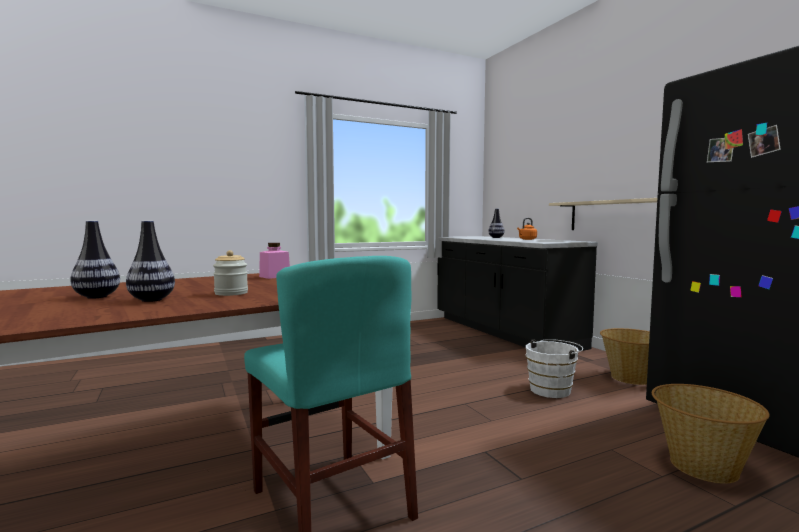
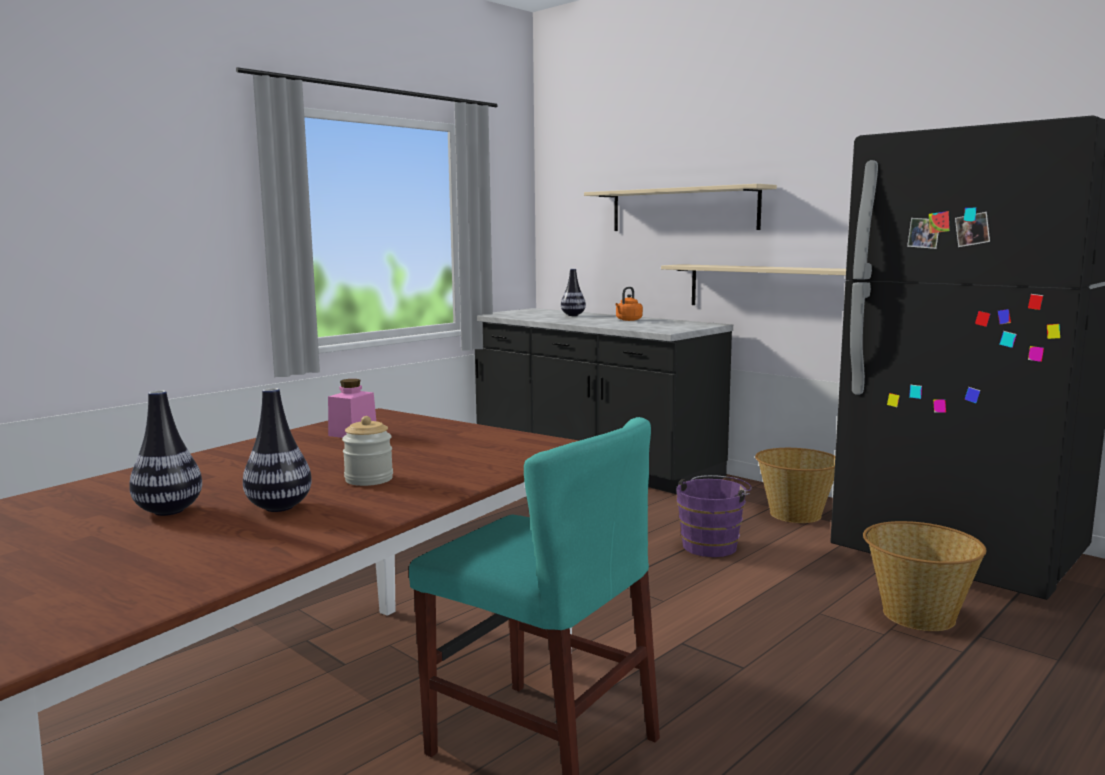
camera: 20 degrees left, 5 degrees up
(552, 390) = (712, 545): white bucket -> purple bucket
(567, 167) = (683, 210): none -> beige shelf

